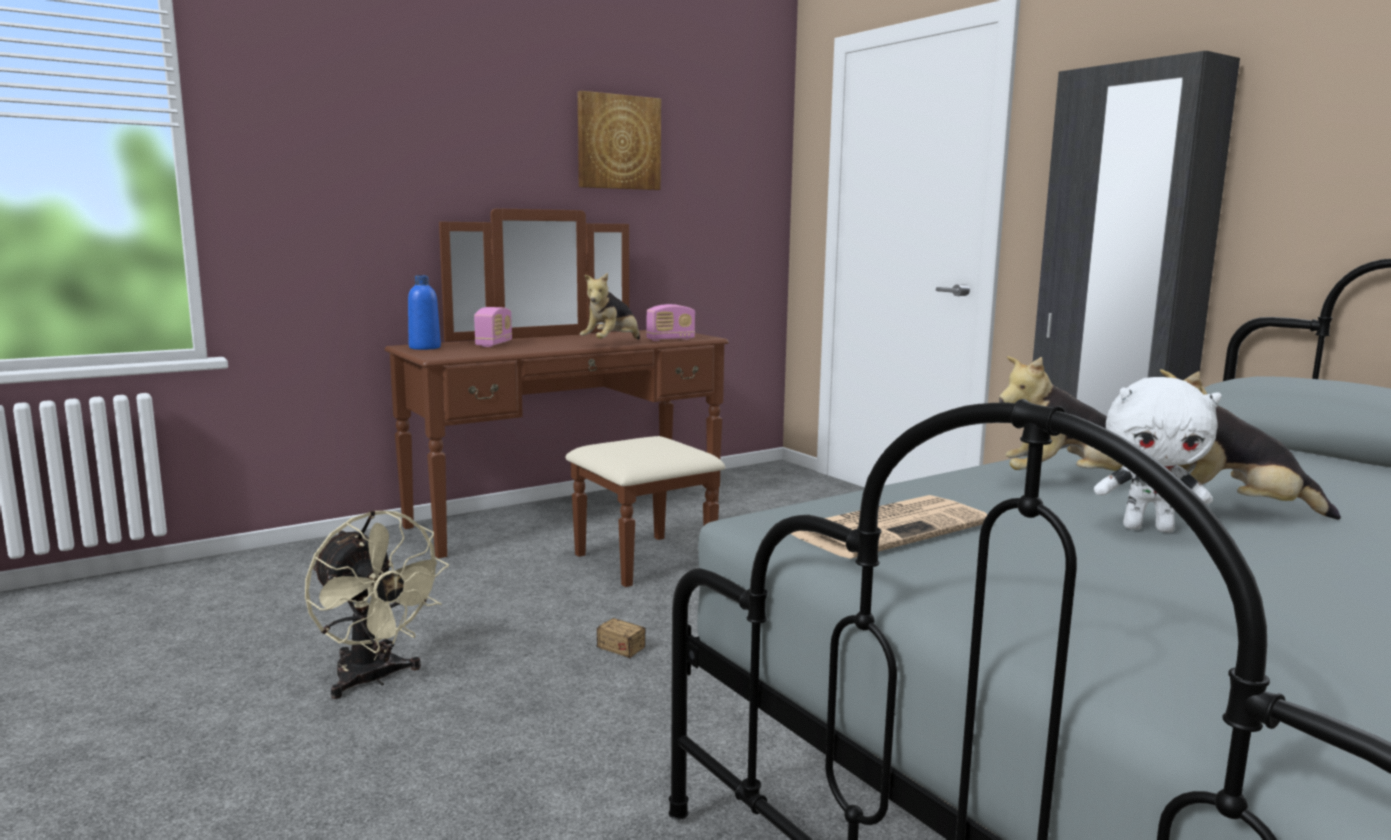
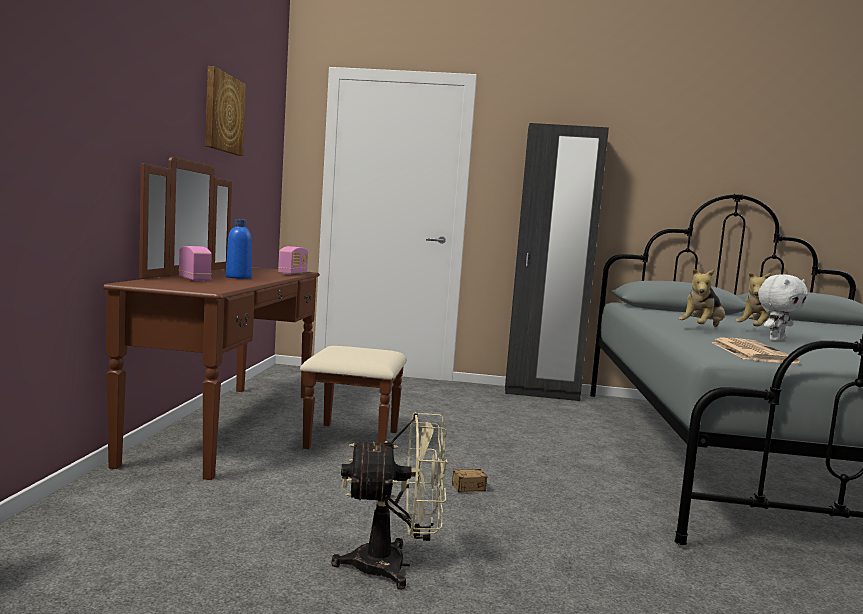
camera: 50 degrees left, 5 degrees down
(424, 347) = (155, 284): blue bottle -> blue bottle (238, 277)
(612, 344) = (276, 277): plush toy -> none

